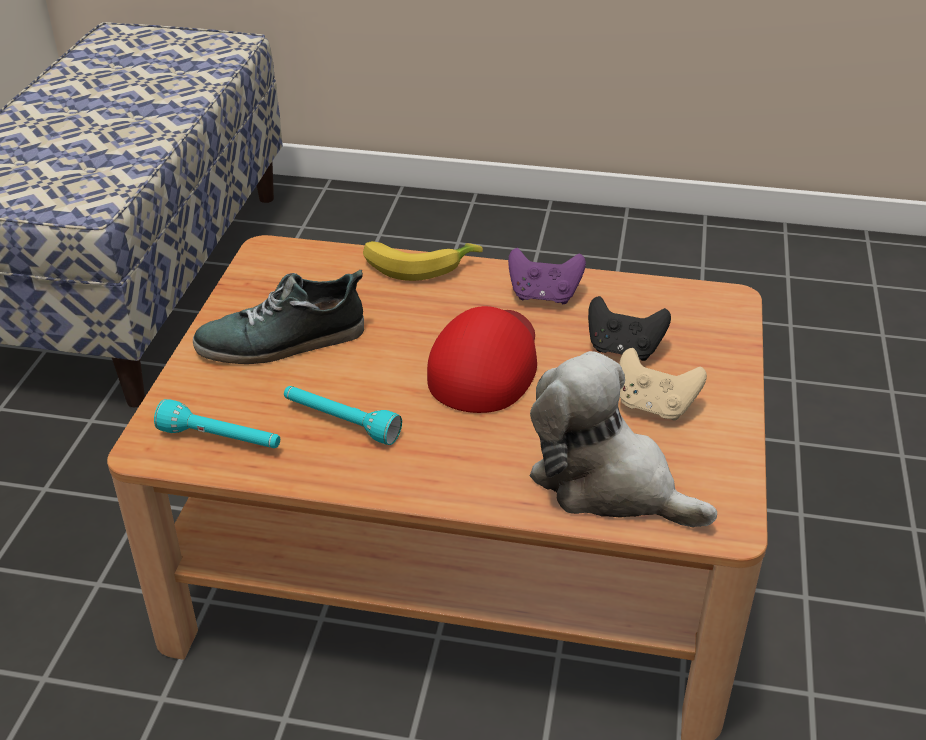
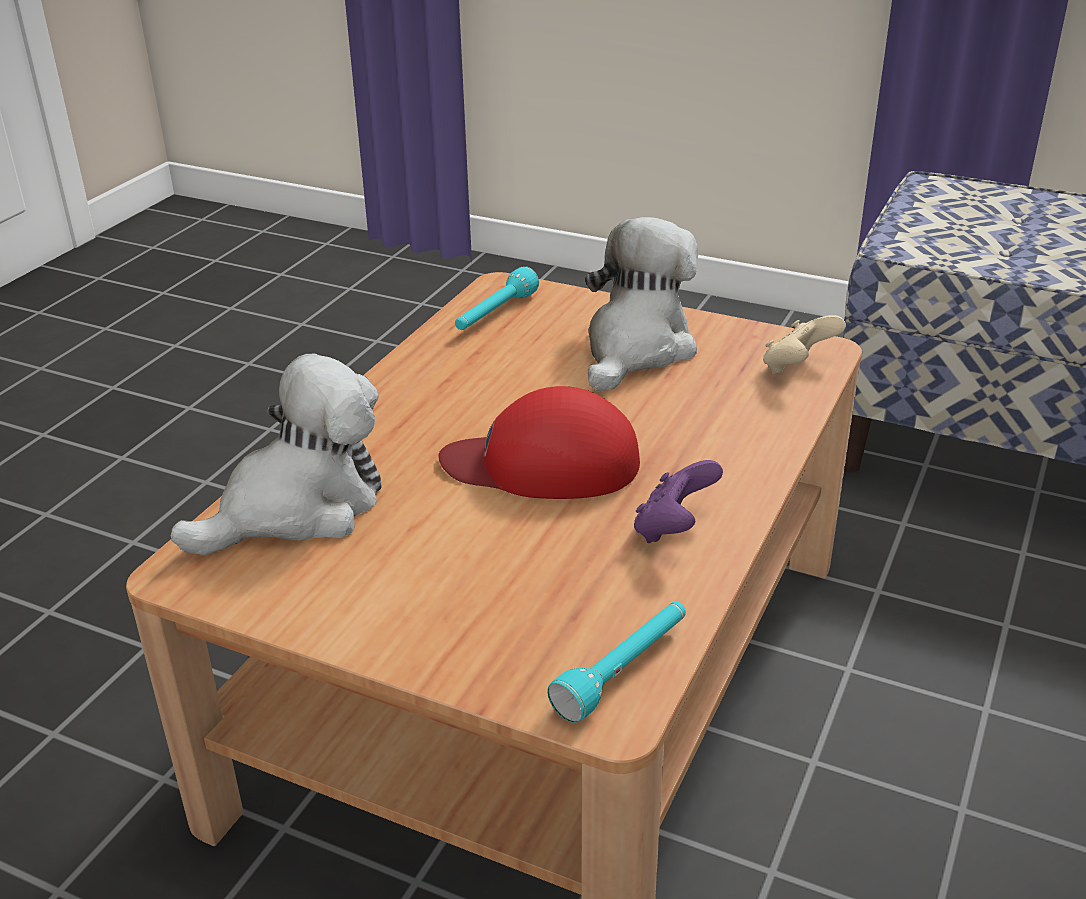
camera: 105 degrees right, 5 degrees down
(282, 341) = (636, 349): shoe -> plush toy
(340, 422) = (487, 369): turquoise flashlight -> turquoise flashlight (624, 670)
(418, 265) = (773, 443): banana -> none
(486, 363) = (543, 463): red cap -> red cap turned 150 degrees clockwise
(623, 349) = (526, 572): black game controller -> none
(654, 406) = (401, 571): beige game controller -> beige game controller (797, 368)

